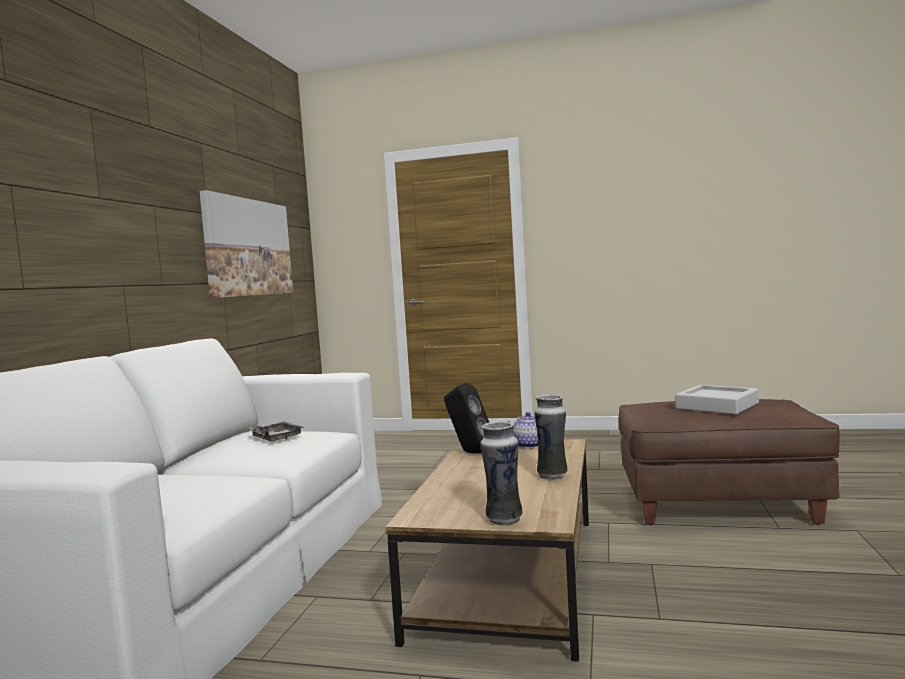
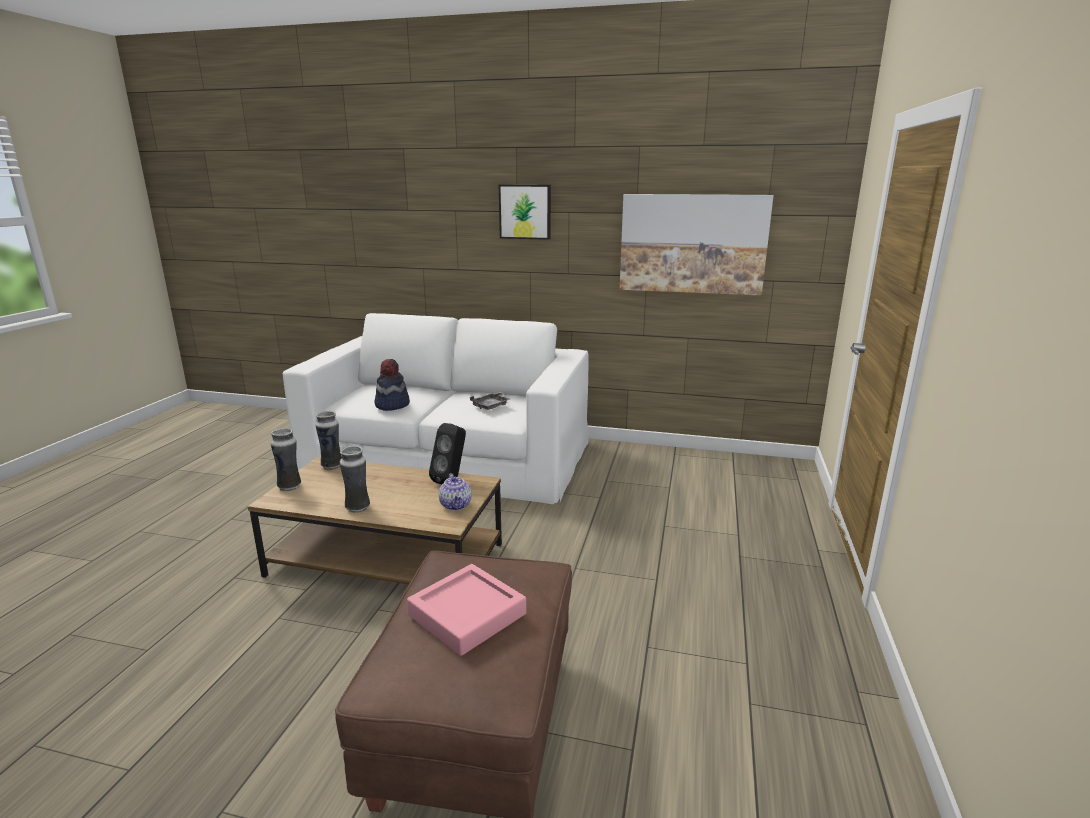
camera: 90 degrees right, 15 degrees up
(113, 199) = (525, 211): none -> picture
(218, 484) = (392, 405): none -> hat
(427, 509) = (332, 466): none -> vase
(717, 406) = (467, 614): grey tray -> pink tray

